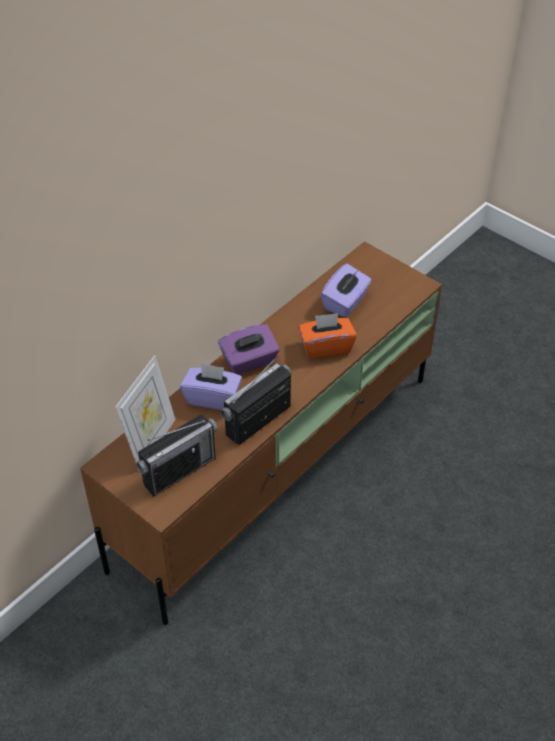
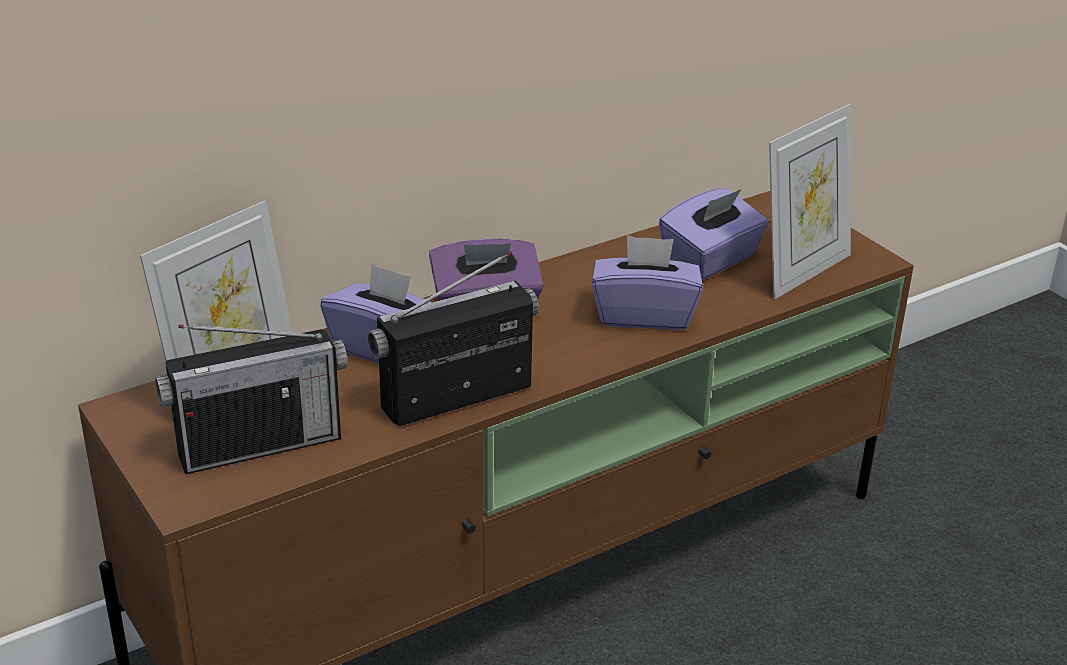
camera: 15 degrees right, 15 degrees down
(326, 347) = (644, 315): orange tissue box -> purple tissue box
(391, 300) = (802, 271): none -> picture frame

